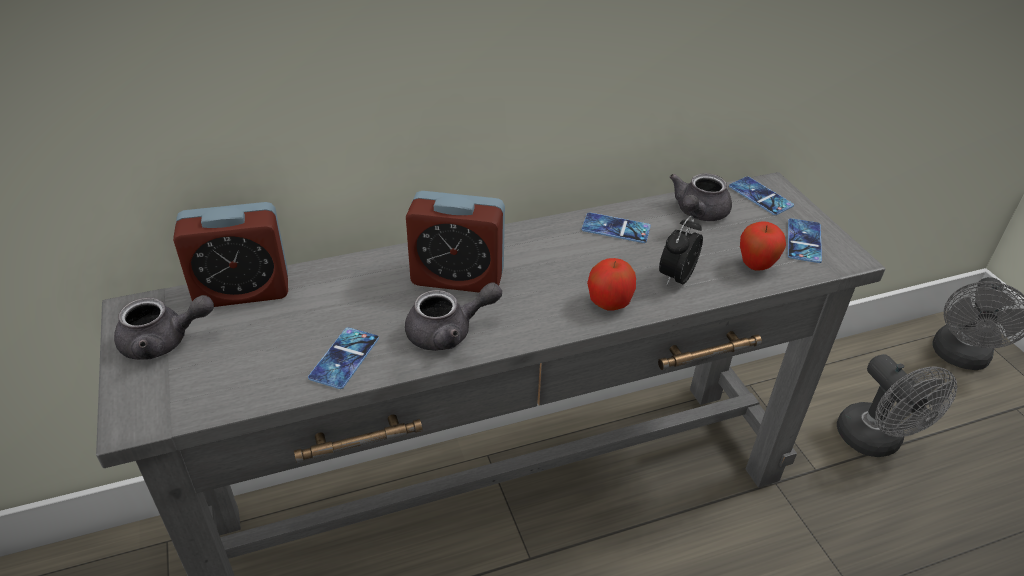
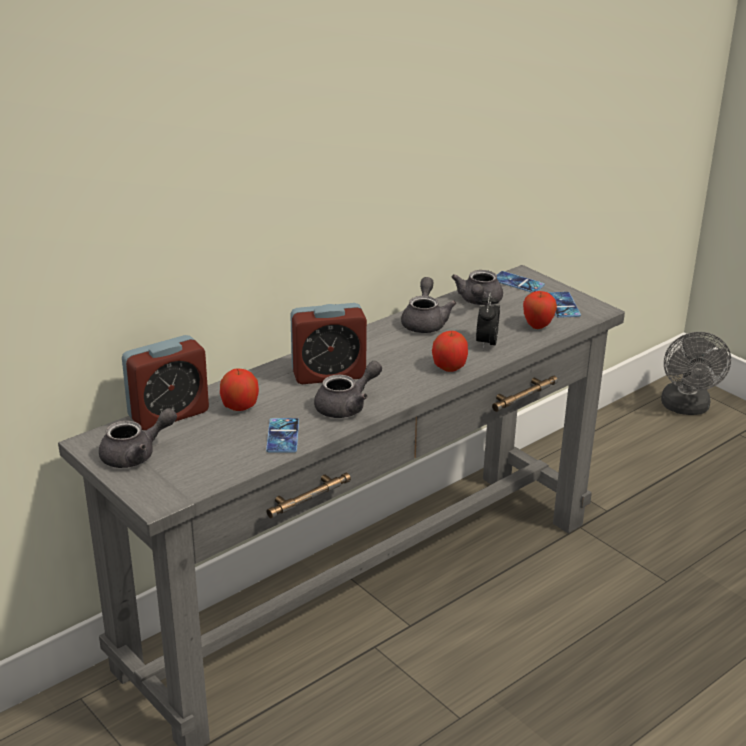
camera: 20 degrees left, 10 degrees down
(325, 301) = (239, 407): none -> apple
(616, 228) = (425, 322): phone -> grey teapot
(876, 442) = (645, 481): grey fan -> none

